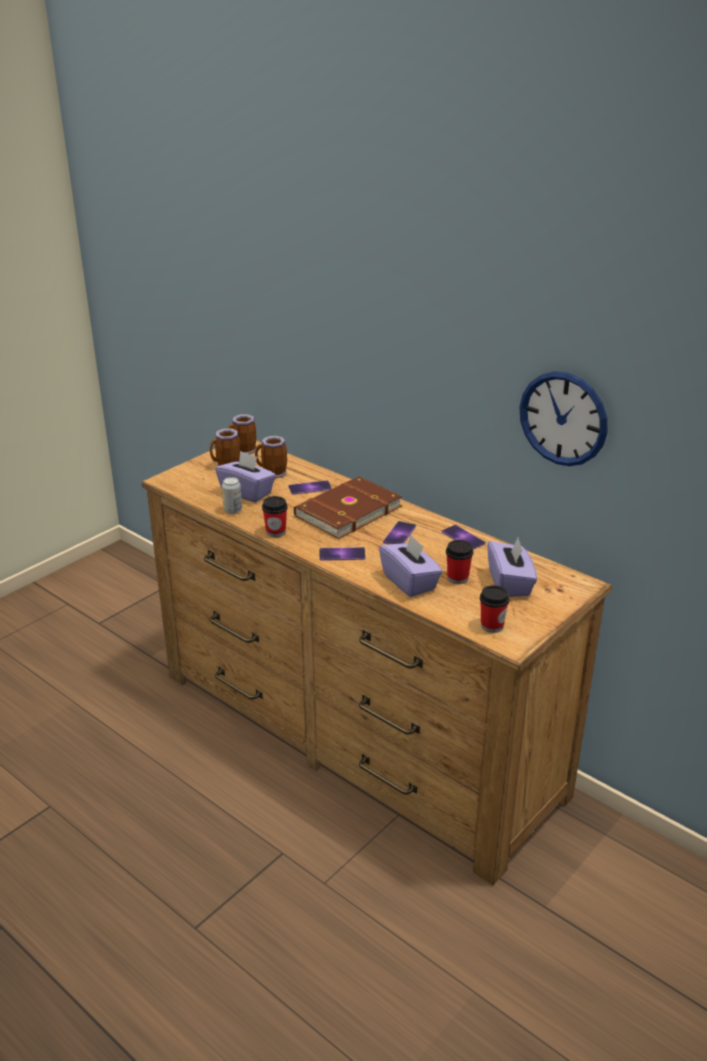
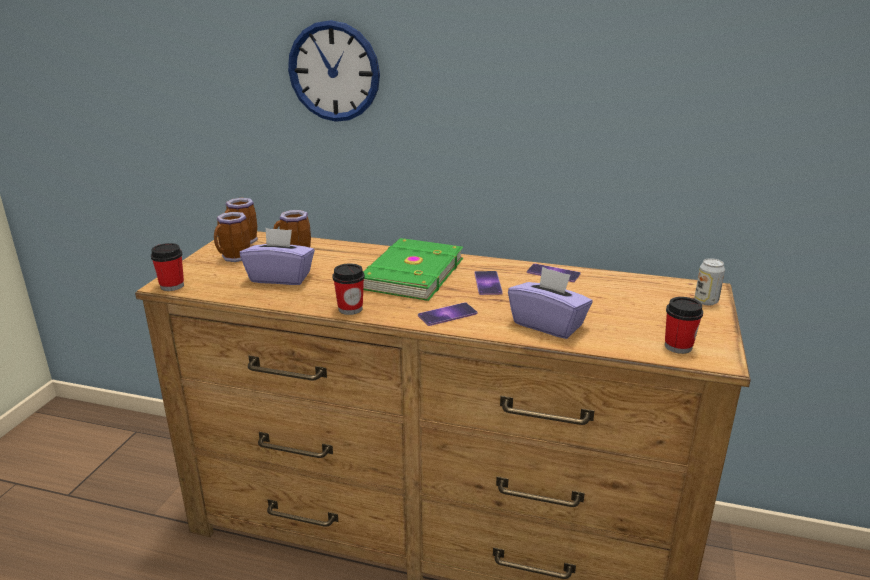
camera: 25 degrees left, 5 degrees down
(233, 510) = (278, 298): can -> can (706, 301)
(310, 488) = (349, 260): phone -> none
(346, 511) = (410, 273): brown book -> green book
(457, 578) = (591, 310): cup -> cup (172, 286)
(510, 583) = (645, 303): purple tissue box -> none
(563, 418) = (664, 112): wall clock -> wall clock (334, 72)

